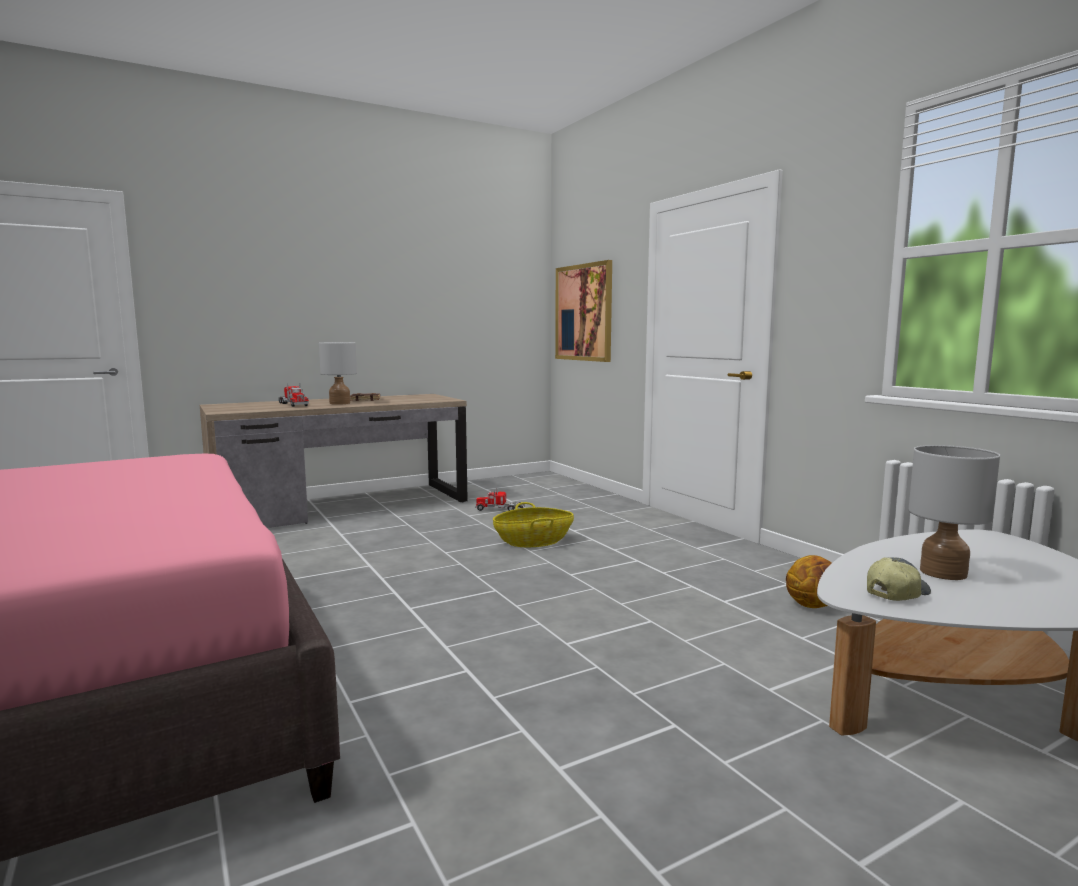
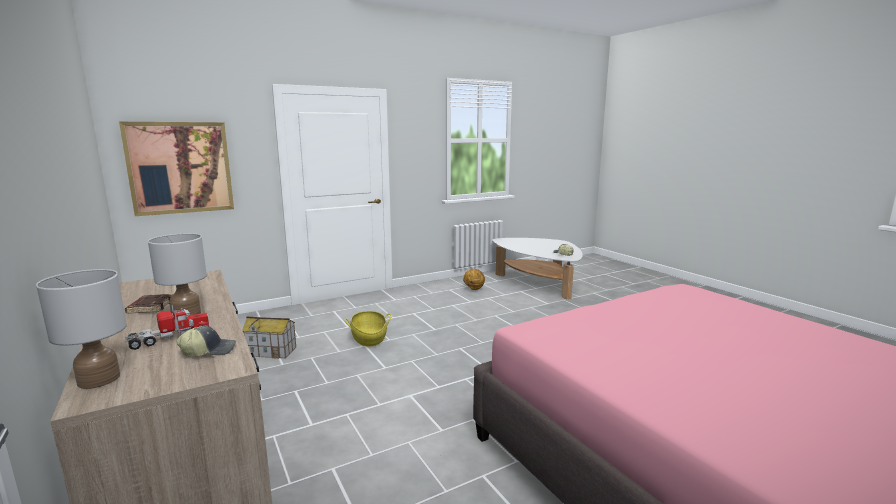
camera: 90 degrees left, 5 degrees up
(258, 409) = (209, 350): none -> cap
(500, 509) = (271, 351): toy truck -> toy house
(942, 572) = (542, 248): grey table lamp -> grey table lamp (98, 380)

